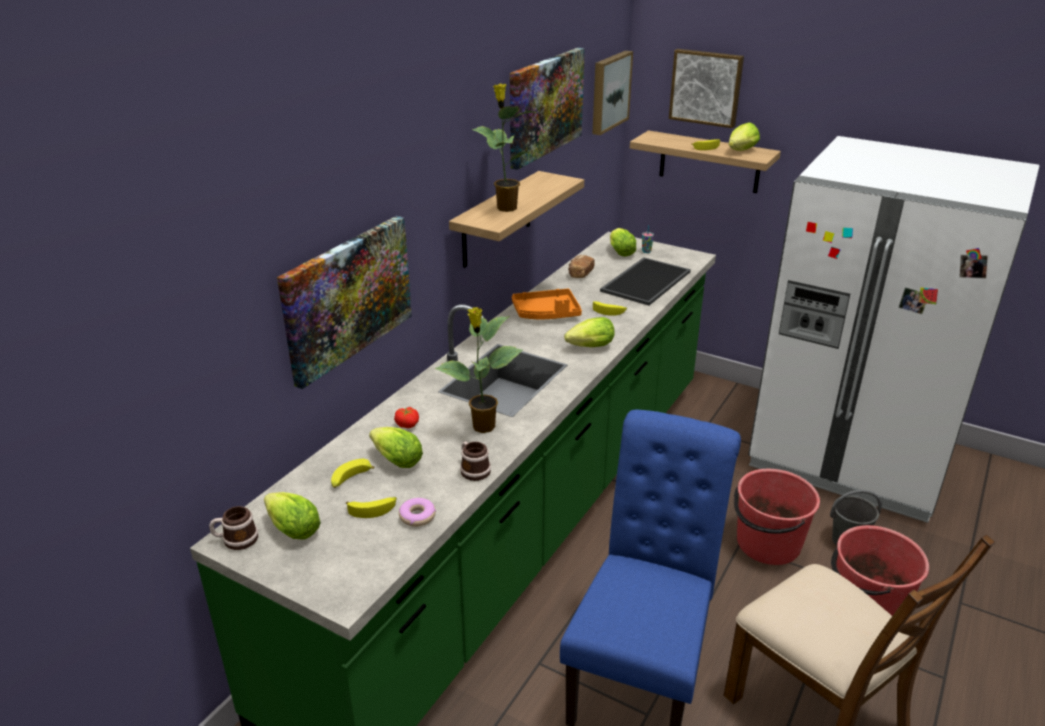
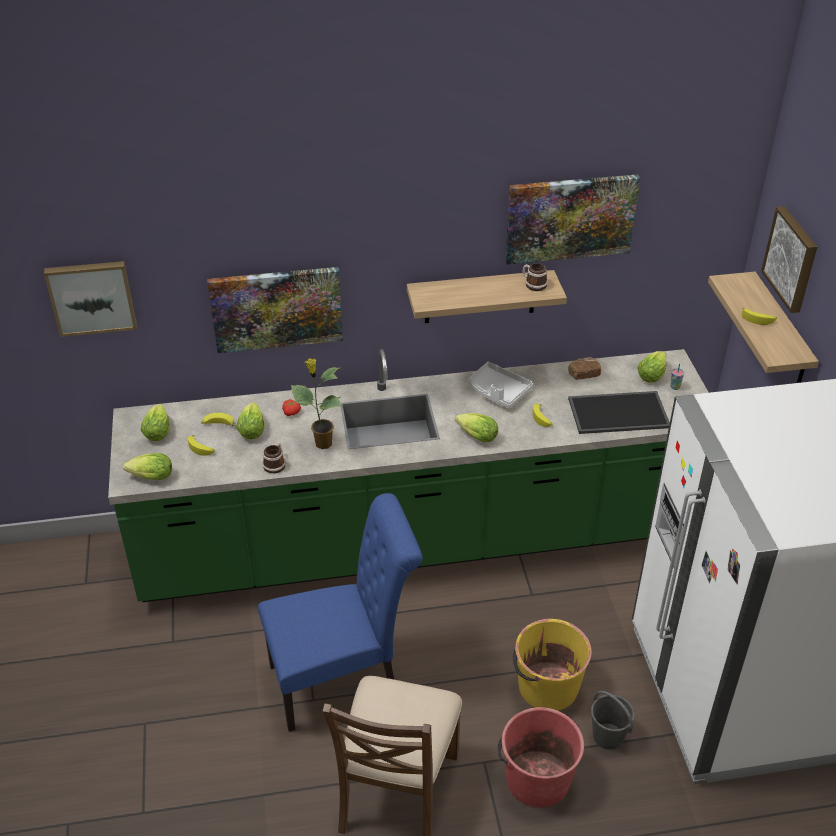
camera: 50 degrees right, 10 degrees up
(235, 540) = (132, 419): mug -> mug (533, 284)
(417, 516) = (212, 468): donut -> none
(505, 208) = (459, 293): potted plant -> none
(546, 313) = (498, 392): orange tray -> grey tray
(609, 91) = (704, 219): picture -> picture (92, 296)
(740, 151) = (776, 340): lettuce -> lettuce (149, 477)
(767, 544) = (547, 686): red bucket -> yellow bucket

